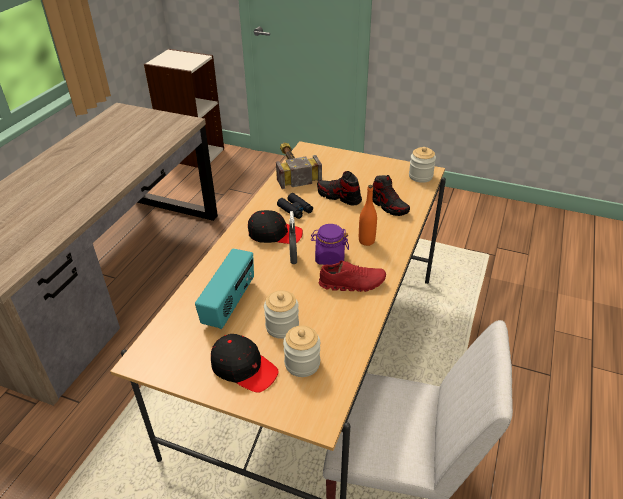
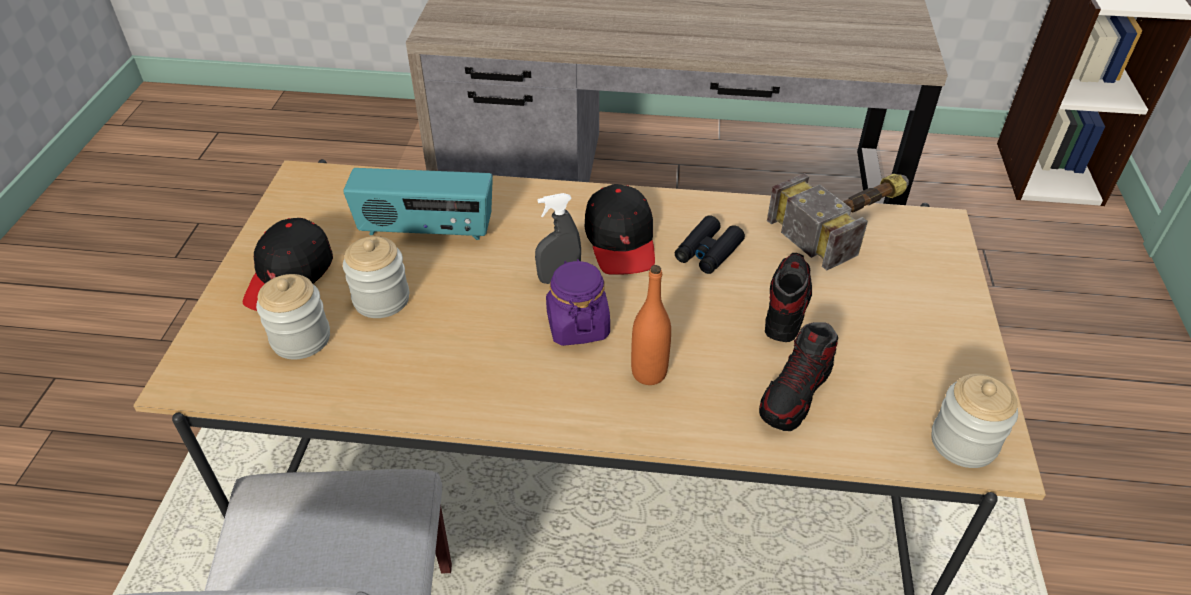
camera: 75 degrees right, 5 degrees up
(352, 283) = (508, 370): red shoe -> none

